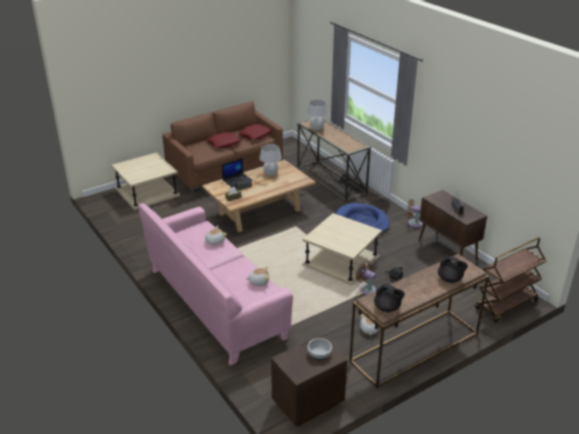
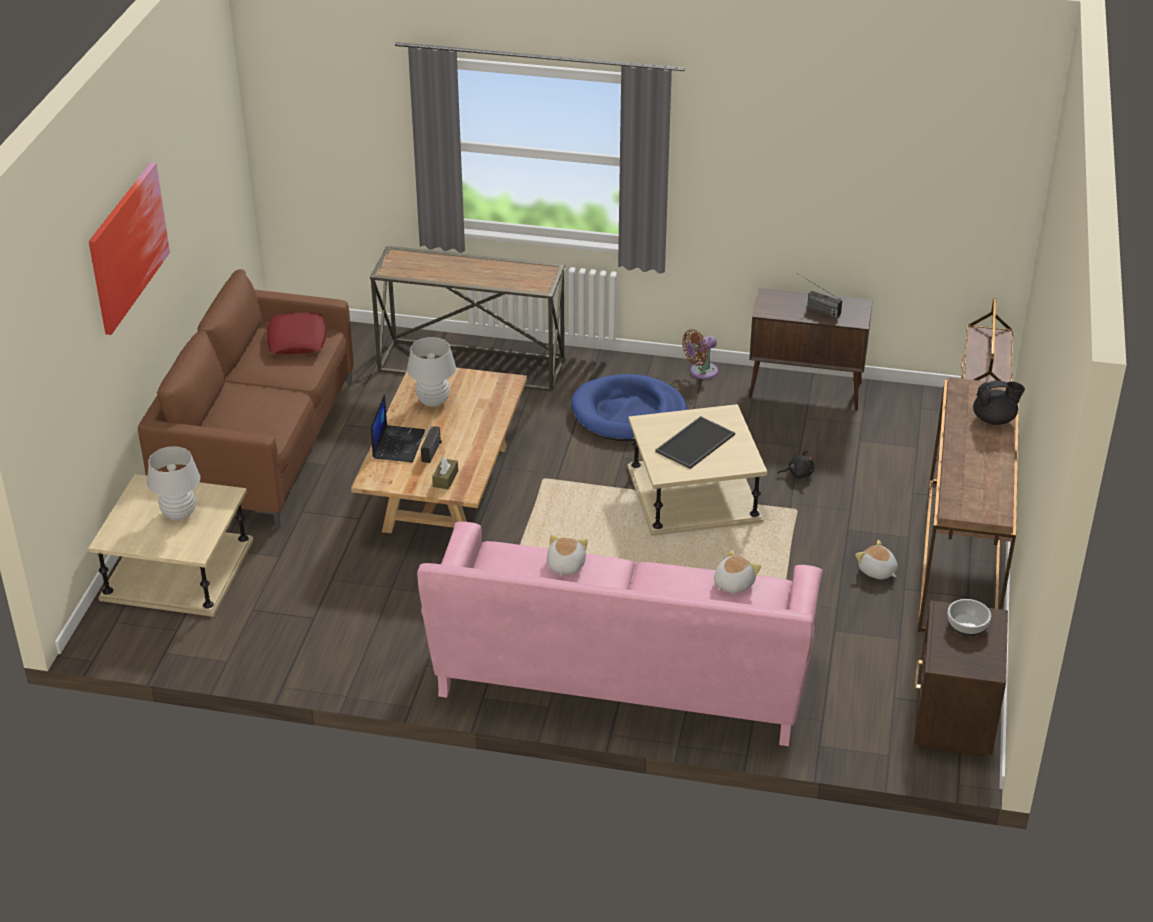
camera: 45 degrees left, 5 degrees up
(176, 60) = (127, 246): none -> picture
(224, 143) = (265, 385): red pillow -> none
(317, 128) = (423, 272): white table lamp -> white table lamp (179, 514)
(341, 234) = (695, 444): none -> tray
(366, 289) = (789, 515): brown fan -> none
(387, 308) = (989, 505): black teapot -> none

